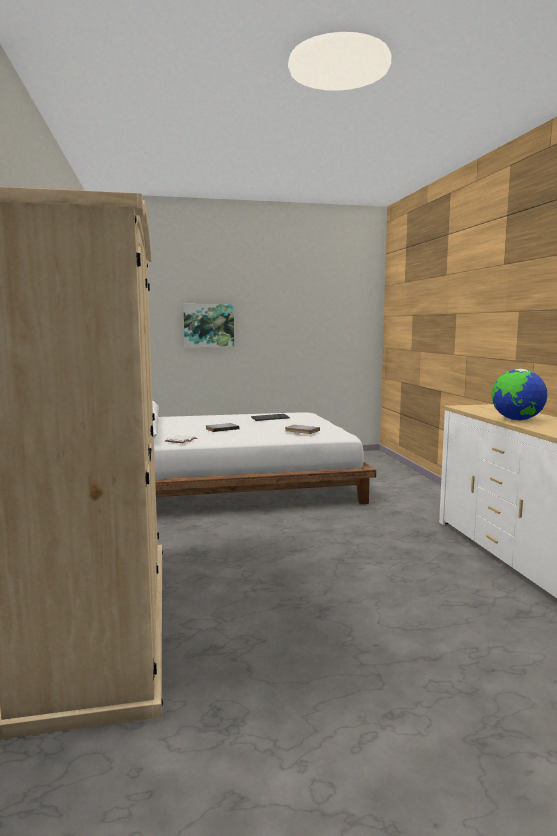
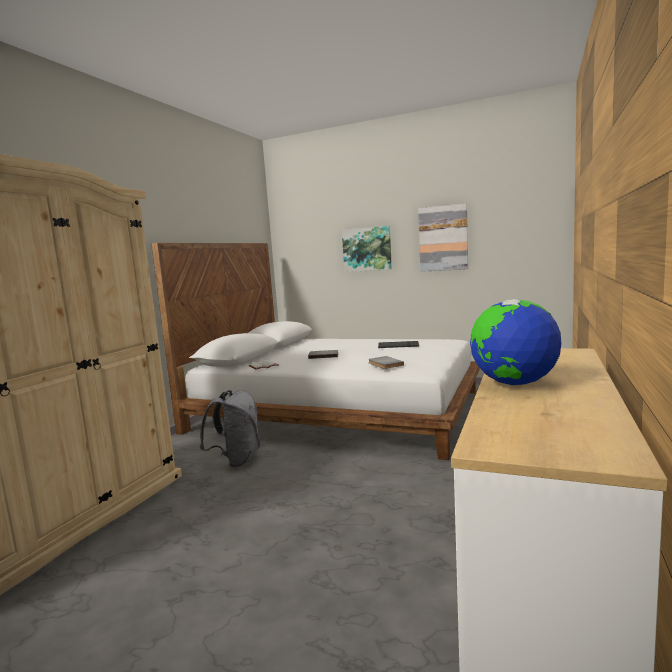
camera: 35 degrees right, 0 degrees up
(195, 533) = (236, 460): none -> grey backpack
(283, 320) = (443, 238): none -> picture

